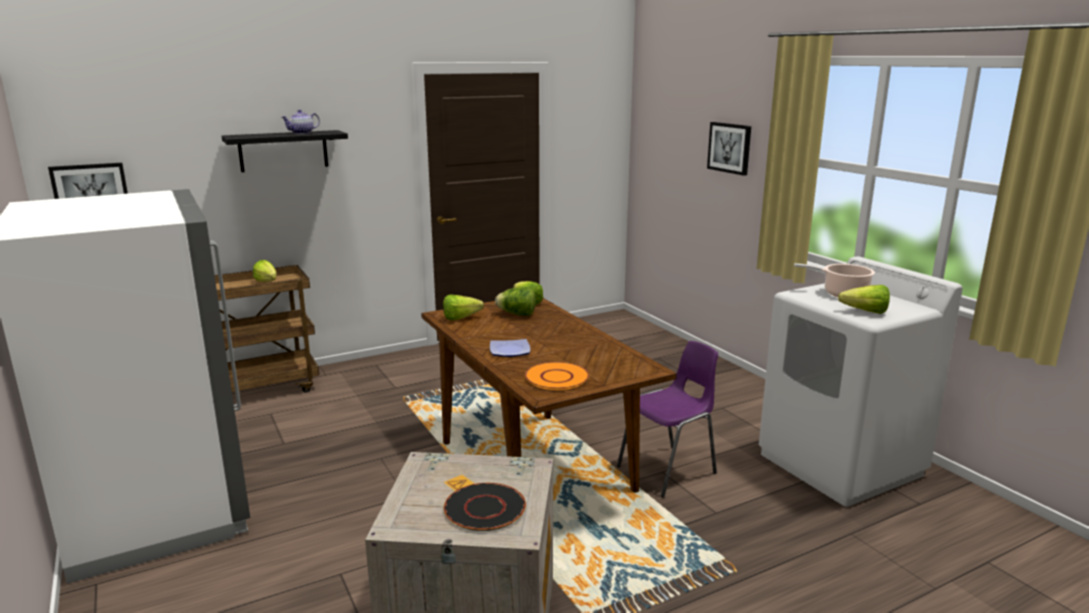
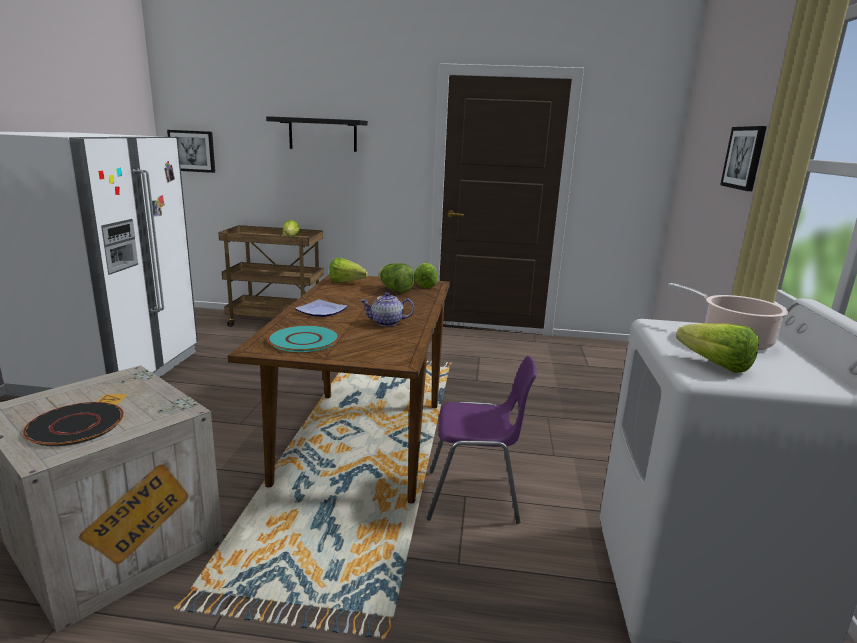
camera: 35 degrees right, 0 degrees up
(302, 133) = (331, 118): teapot -> teapot (386, 323)
(557, 377) = (304, 340): orange plate -> turquoise plate

